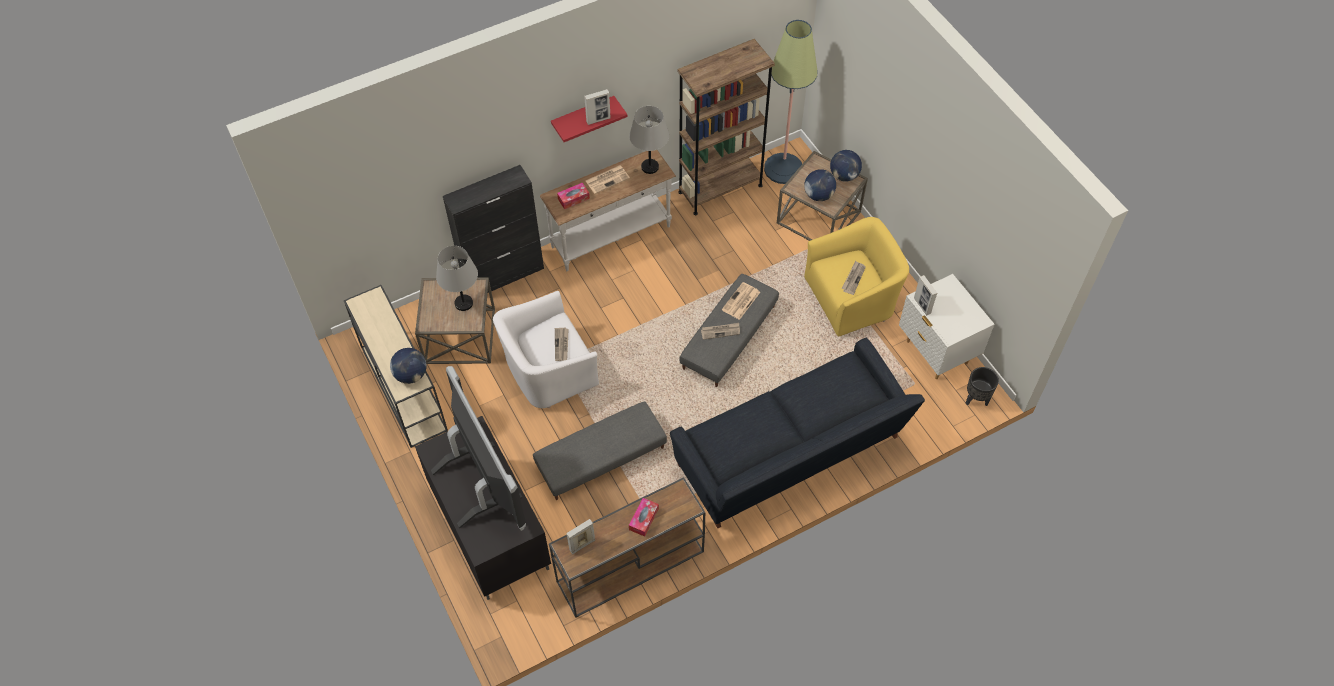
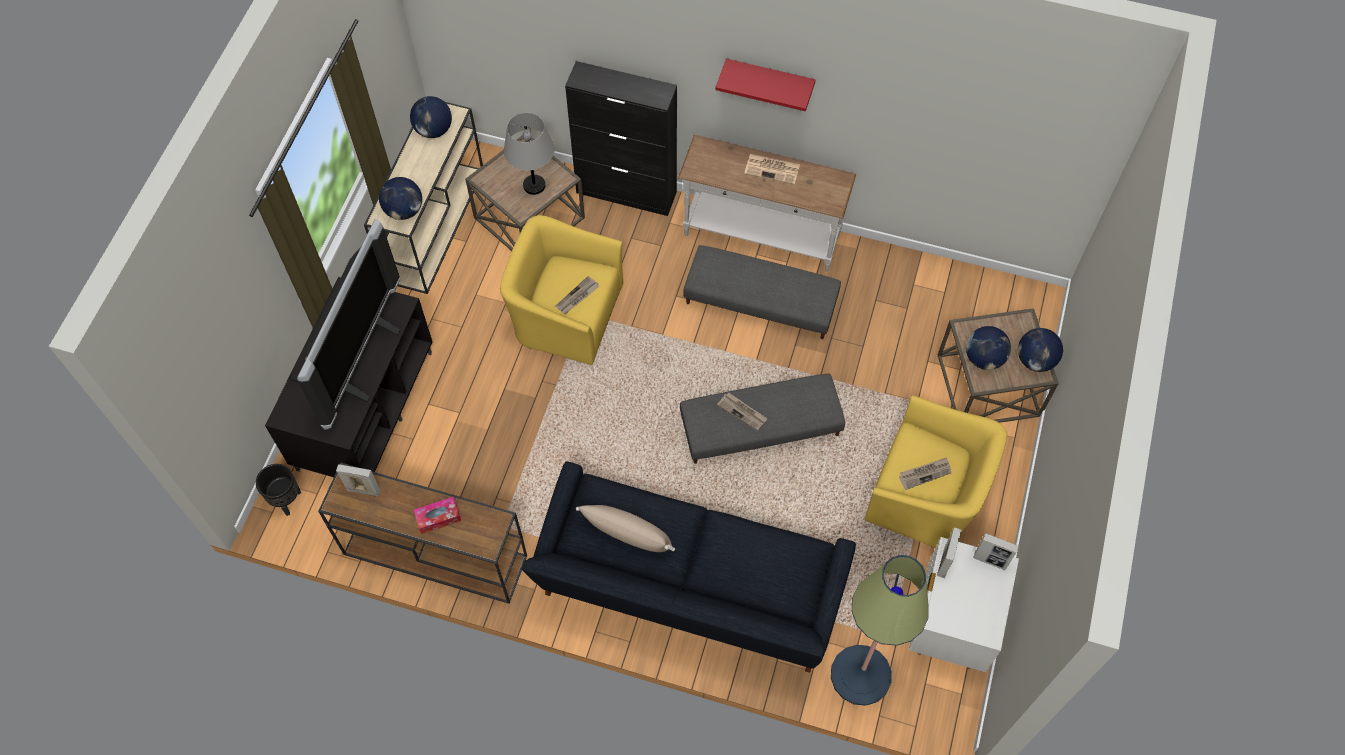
camera: 45 degrees right, 5 degrees up
(372, 315) = (434, 130): none -> globe
(548, 371) = (566, 315): white armchair -> yellow armchair
(573, 199) = (719, 163): tissue box -> none
(598, 120) = (771, 92): picture frame -> picture frame (990, 561)
(601, 457) = (521, 433): grey ottoman -> grey ottoman (760, 300)
(650, 167) = (827, 189): grey table lamp -> none
(720, 189) = (920, 274): brown bookcase -> none
(741, 301) = (795, 400): newspaper -> none
(747, 439) = (627, 534): none -> beige pillow
(783, 169) = (1008, 306): floor lamp -> floor lamp (860, 675)
(976, 399) = (935, 712): black planter -> black planter (287, 500)

